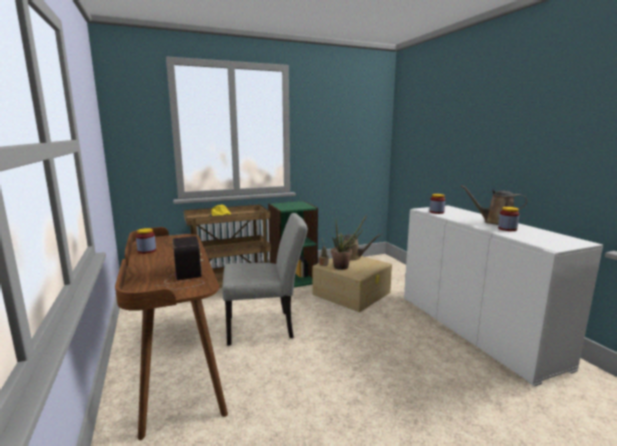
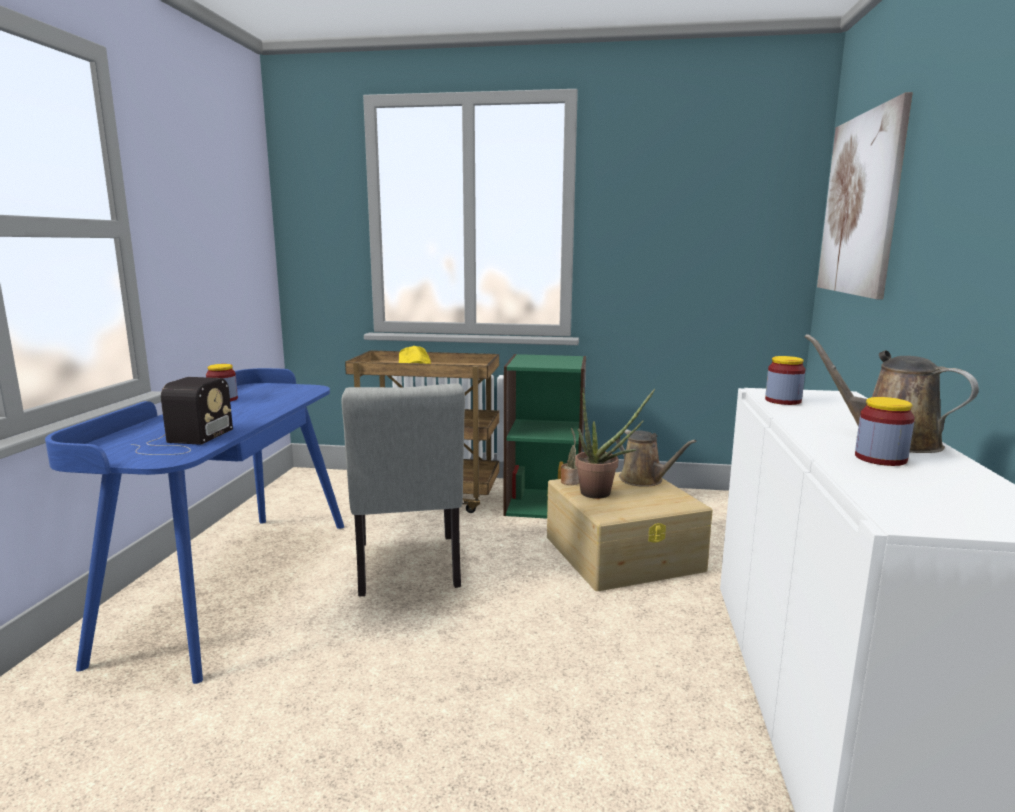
camera: 30 degrees right, 0 degrees up
(176, 362) = (234, 583): brown desk -> blue desk
(266, 327) = (408, 570): grey chair -> grey chair turned 60 degrees clockwise
(420, 127) = (860, 205): none -> picture

